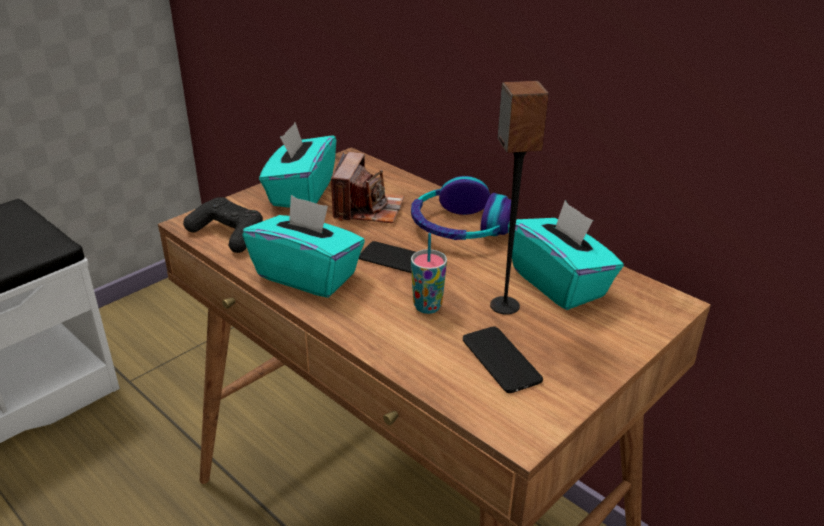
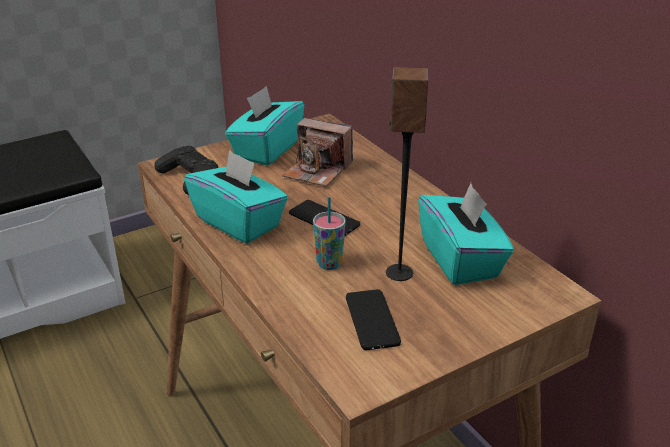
camera: 15 degrees right, 0 degrees up
(367, 209) = (317, 170): camera -> camera turned 90 degrees clockwise
(459, 227) = (392, 197): headphones -> none

